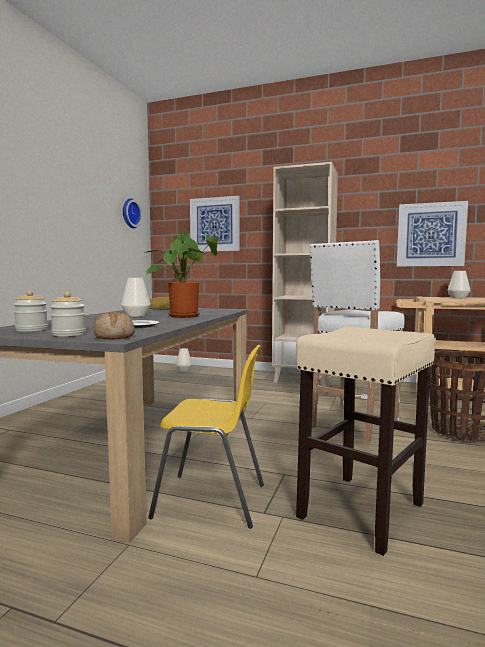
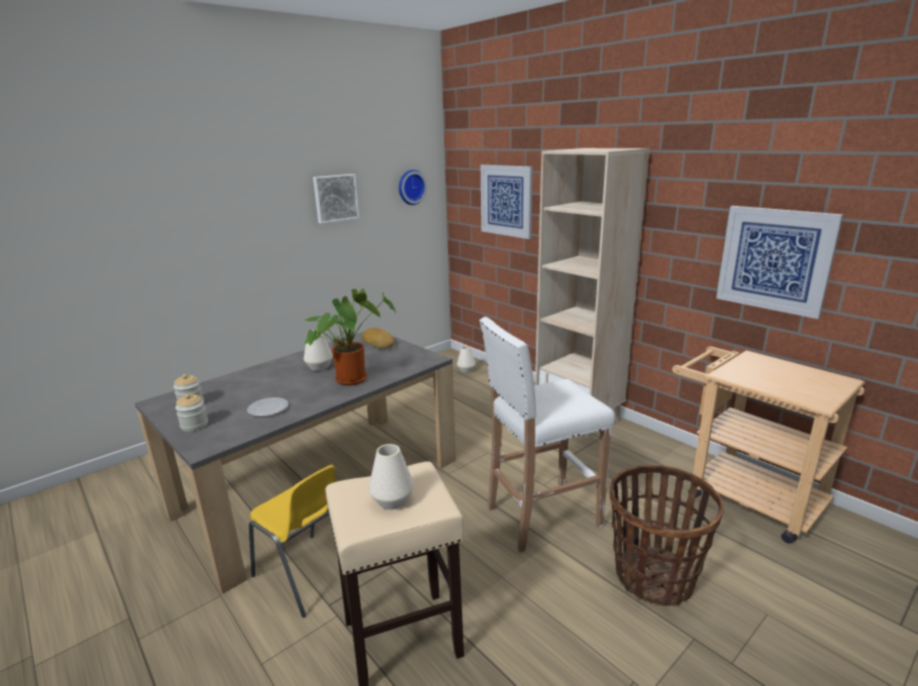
camera: 30 degrees right, 15 degrees up
(79, 203) = (335, 198): none -> picture
(115, 336) = (212, 440): bread -> none
(458, 298) = (785, 370): white vase -> white vase (392, 500)

